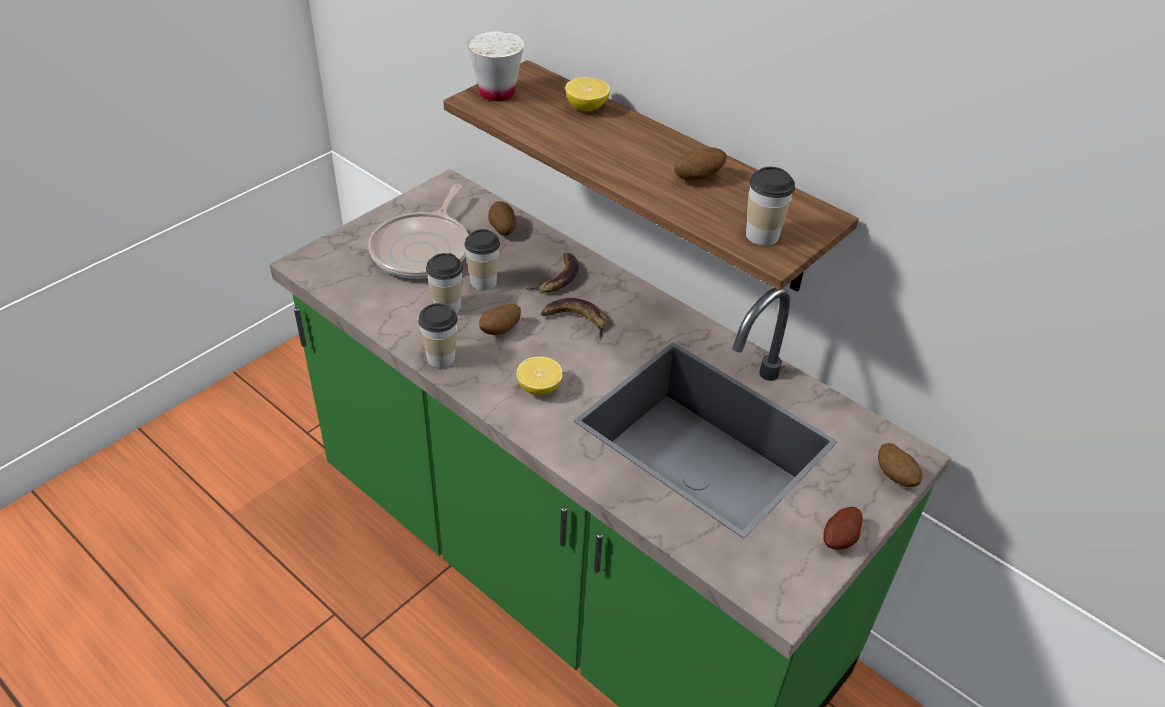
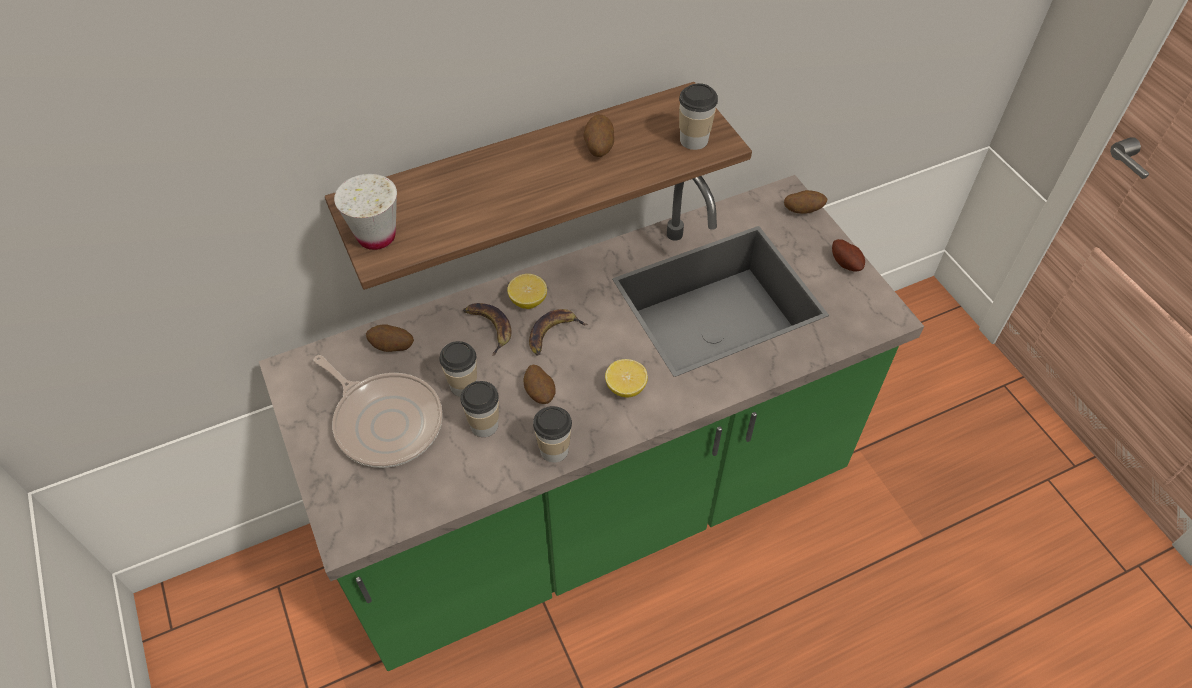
camera: 65 degrees left, 10 degrees up
(586, 107) = (444, 180): lemon -> lemon (528, 300)

